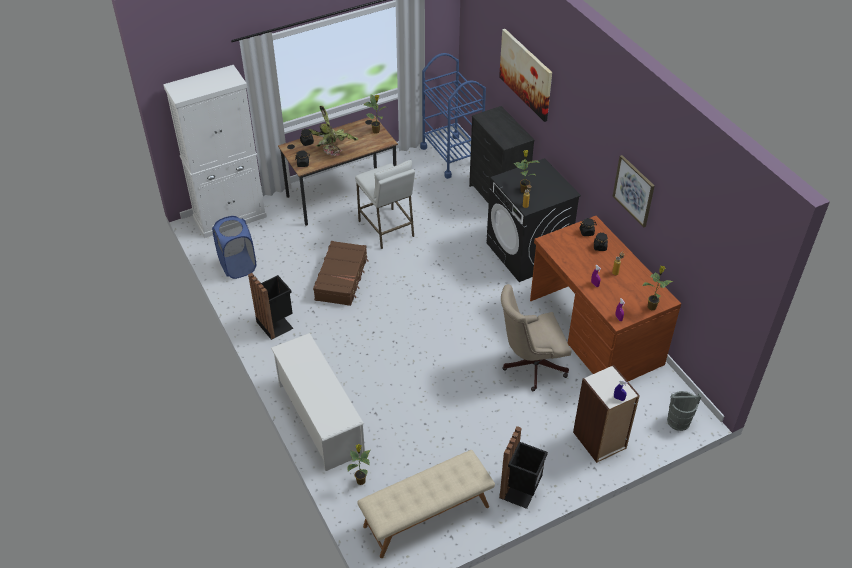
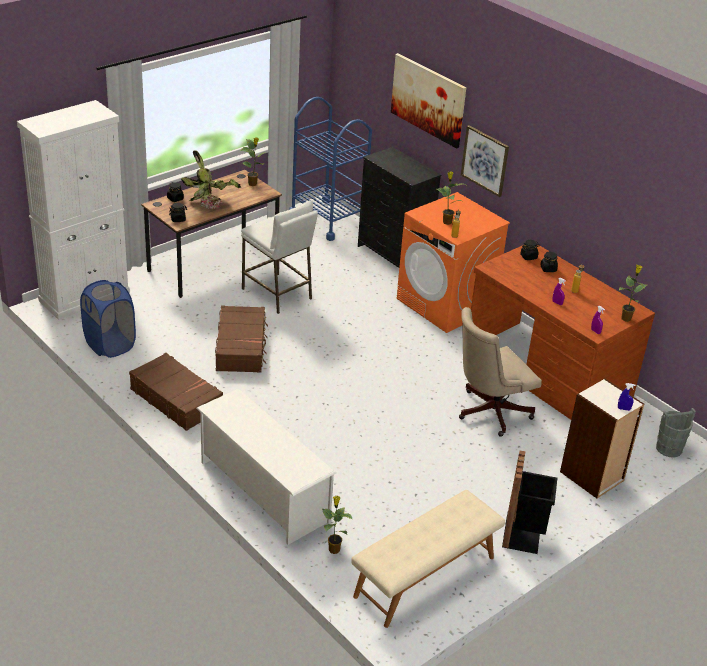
camera: 15 degrees left, 10 degrees down
(276, 324) = (176, 399): black trash can -> brown suitcase
(528, 253) = (446, 304): black washing machine -> orange washing machine
(634, 190) = (584, 197): picture -> picture (485, 160)

